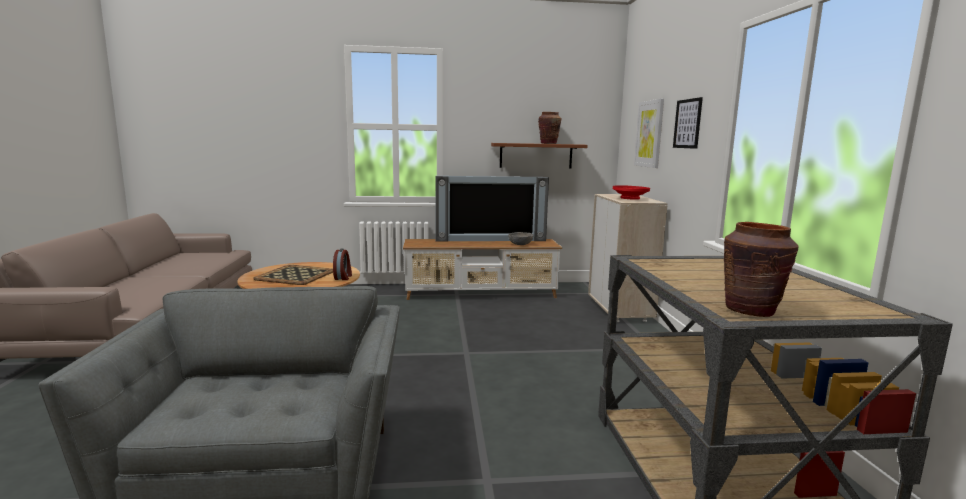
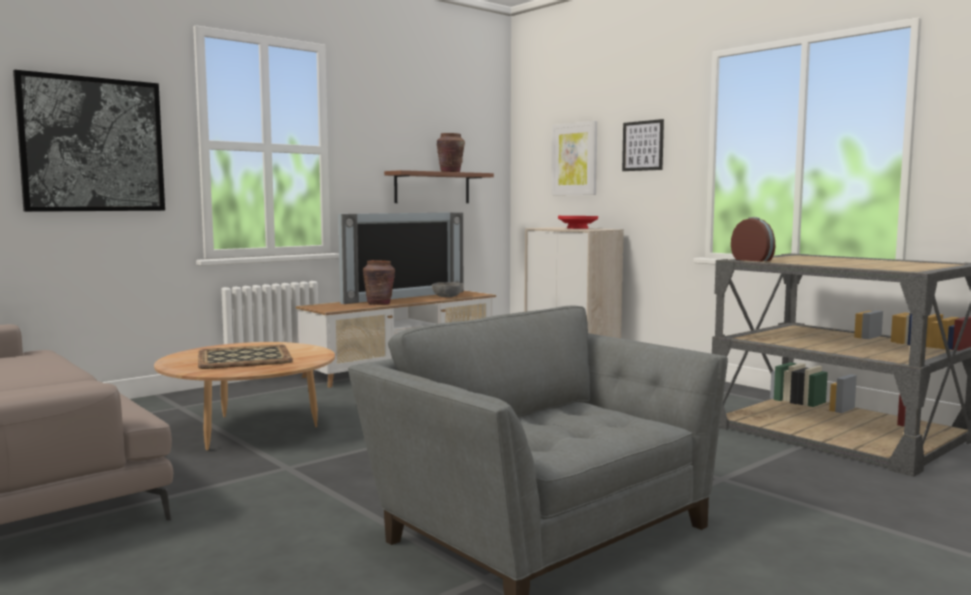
camera: 35 degrees left, 5 degrees down
(279, 128) = (93, 145): none -> picture
(343, 277) = (316, 350): alarm clock -> alarm clock (753, 260)
(750, 310) = (905, 268): brown vase -> brown vase (379, 303)

